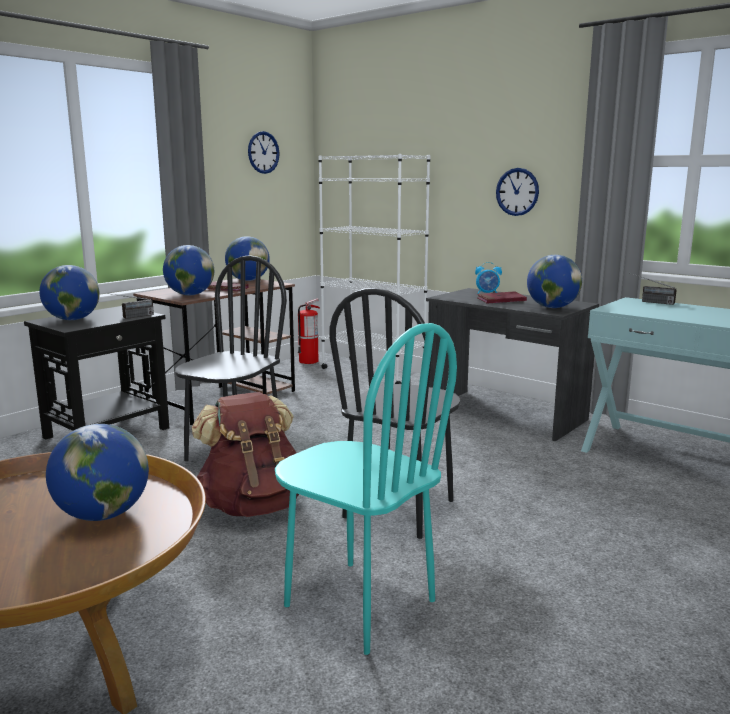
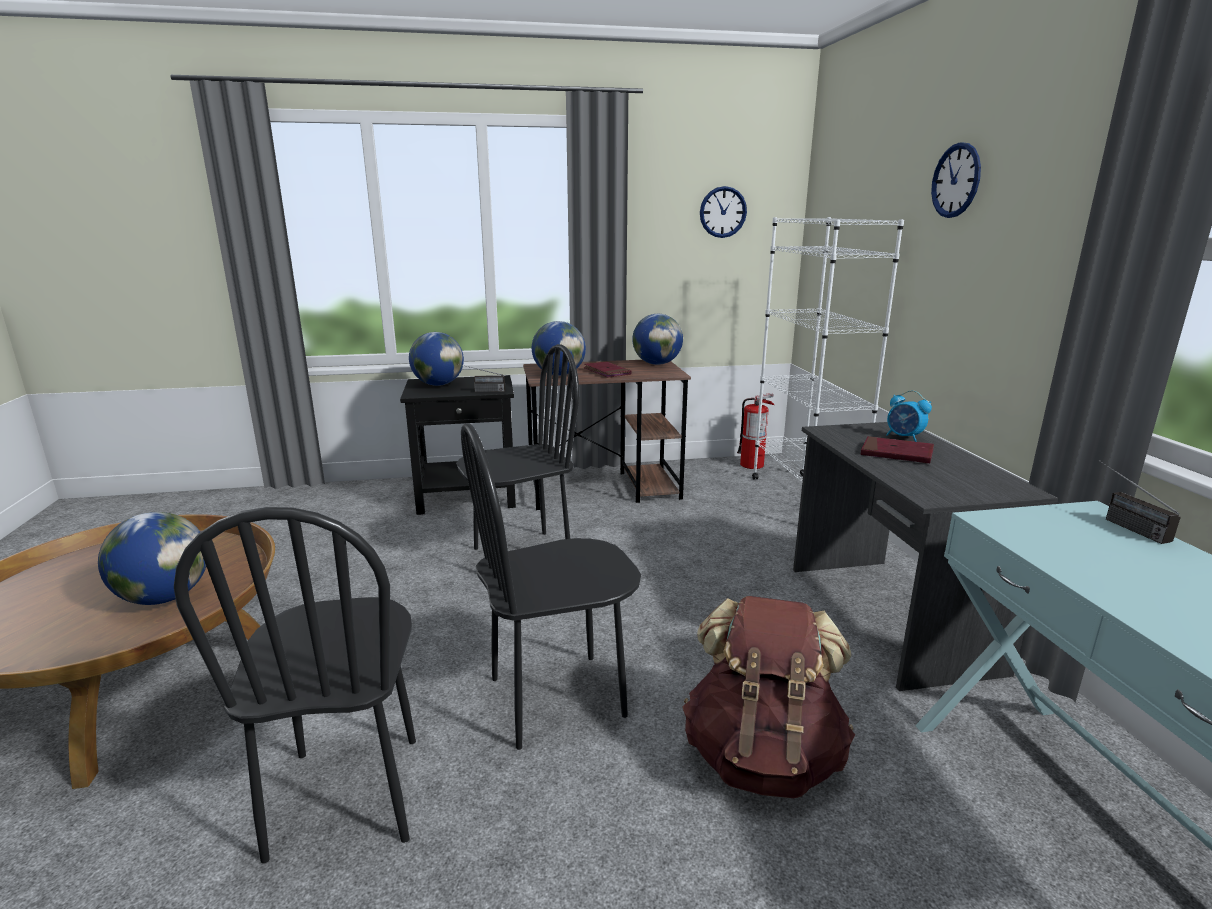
camera: 40 degrees right, 5 degrees up
(253, 505) = (448, 624): brown backpack -> brown backpack (762, 757)
(359, 604) = (348, 795): turquoise chair -> black chair
(517, 192) = (999, 285): wall clock -> wall clock (956, 180)
(552, 307) = (946, 486): globe -> none

